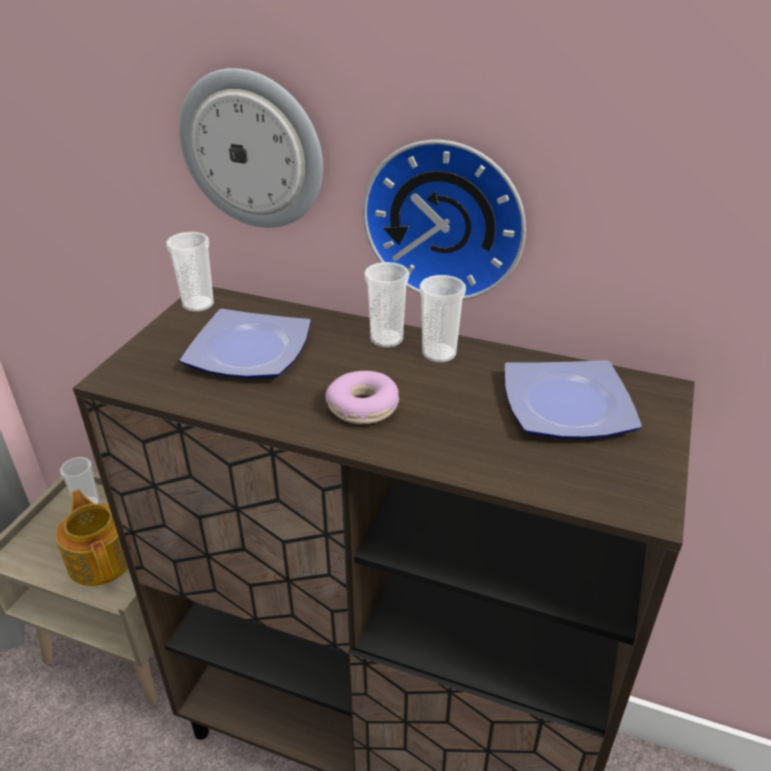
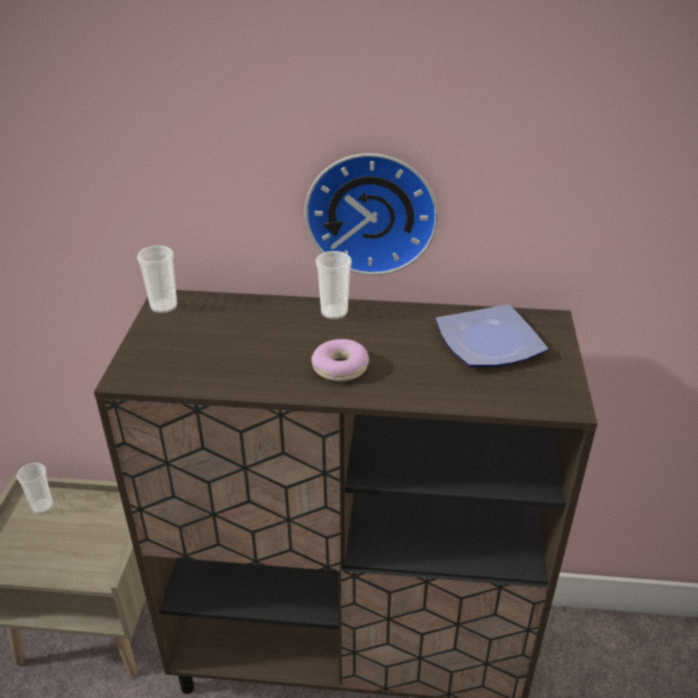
camera: 15 degrees left, 0 degrees up
(101, 559) = (75, 550): teapot -> none
(246, 352) = (226, 339): plate -> none
(252, 150) = (202, 172): wall clock -> none
(439, 354) = (380, 318): cup -> none

